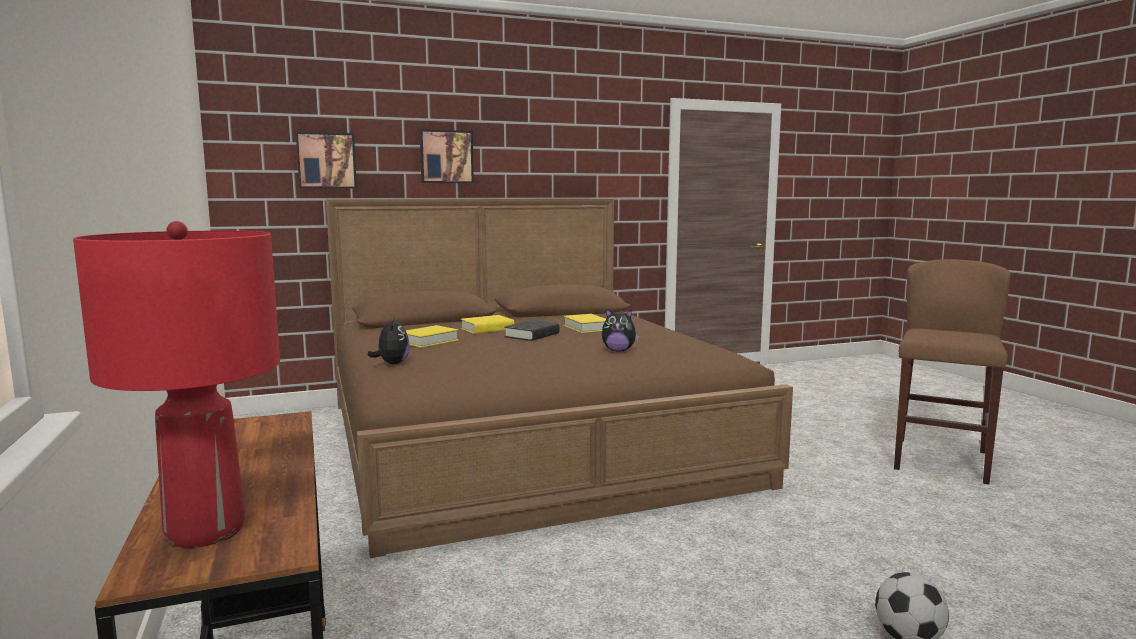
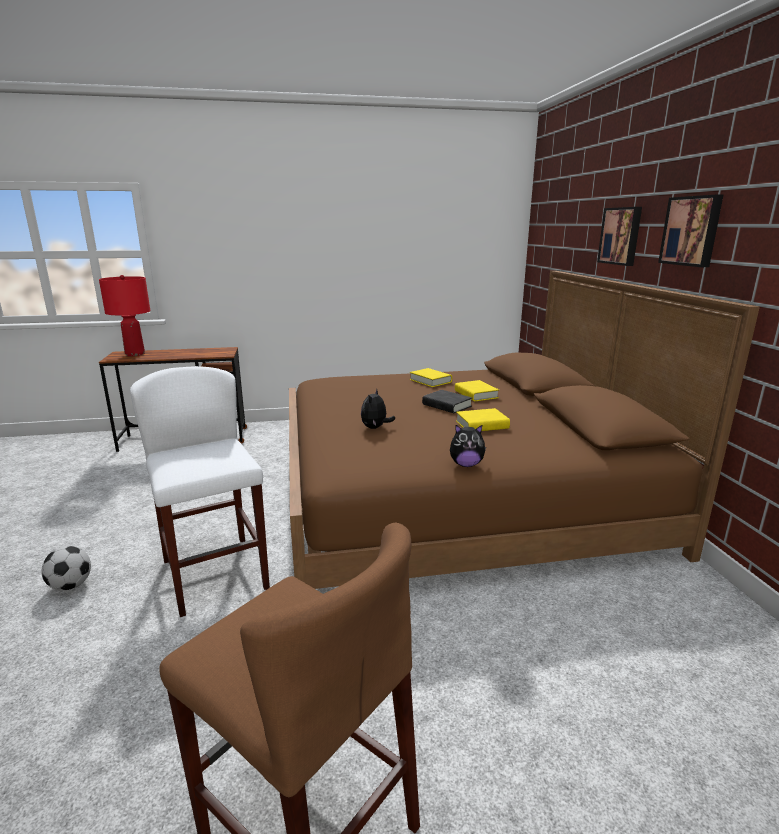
camera: 100 degrees right, 10 degrees up
(326, 160) = (563, 238): picture -> picture (692, 231)
(392, 364) = (370, 376): plush toy -> plush toy (466, 464)
(780, 538) = (215, 574): none -> white stool

